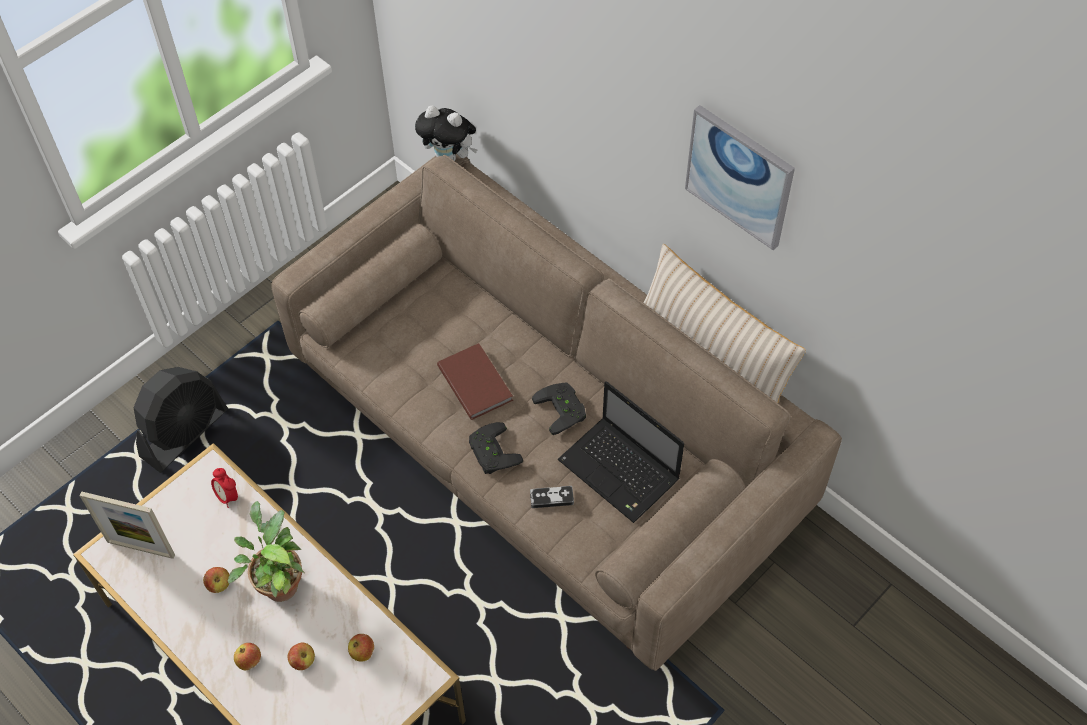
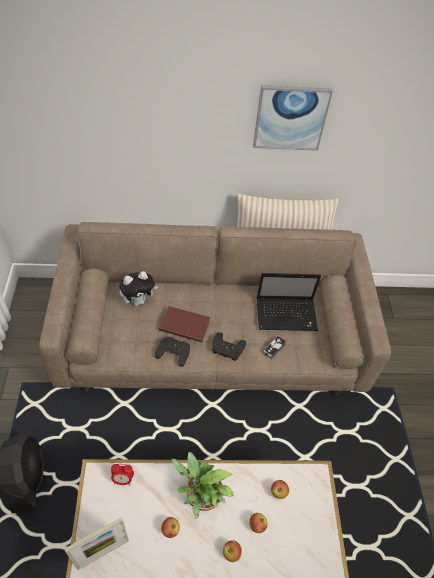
camera: 50 degrees left, 5 degrees down
(449, 157) = (73, 229): plush toy -> plush toy (138, 301)
(563, 409) = (235, 307): black game controller -> black game controller (174, 350)

